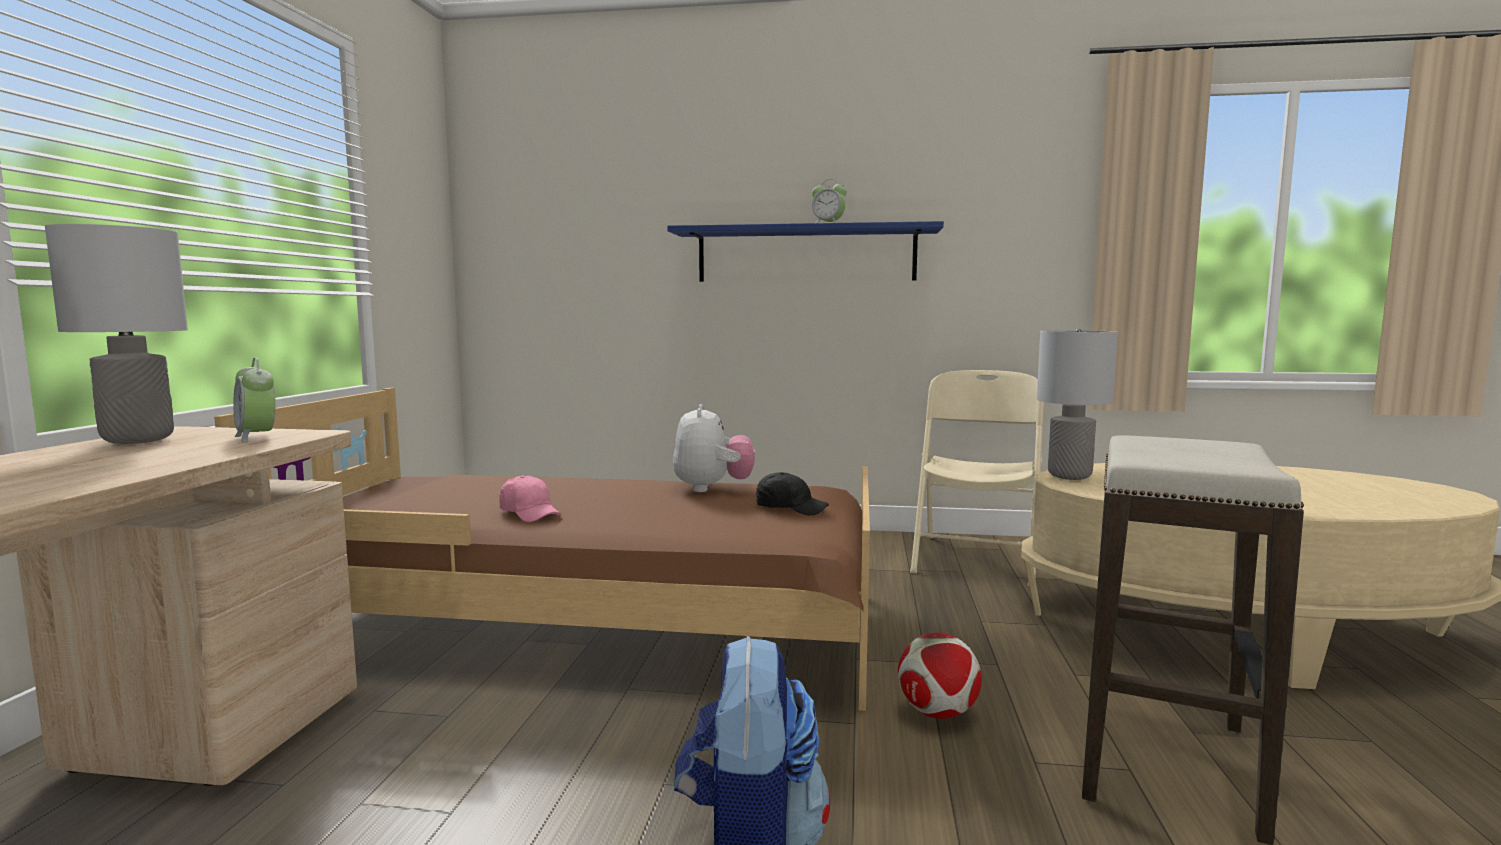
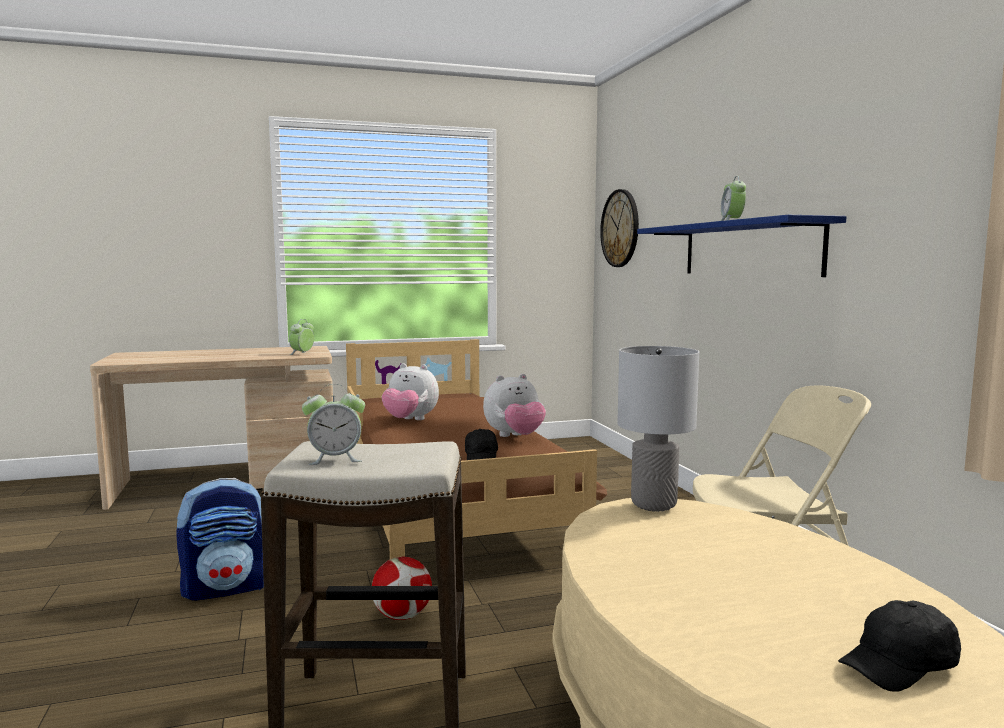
camera: 65 degrees right, 0 degrees up
(137, 442) = (283, 349): grey table lamp -> none
(530, 513) = (410, 420): pink cap -> plush toy
(533, 225) = (620, 228): none -> wall clock
(1221, 459) = (335, 459): none -> alarm clock
(1363, 485) = (900, 665): none -> black cap

